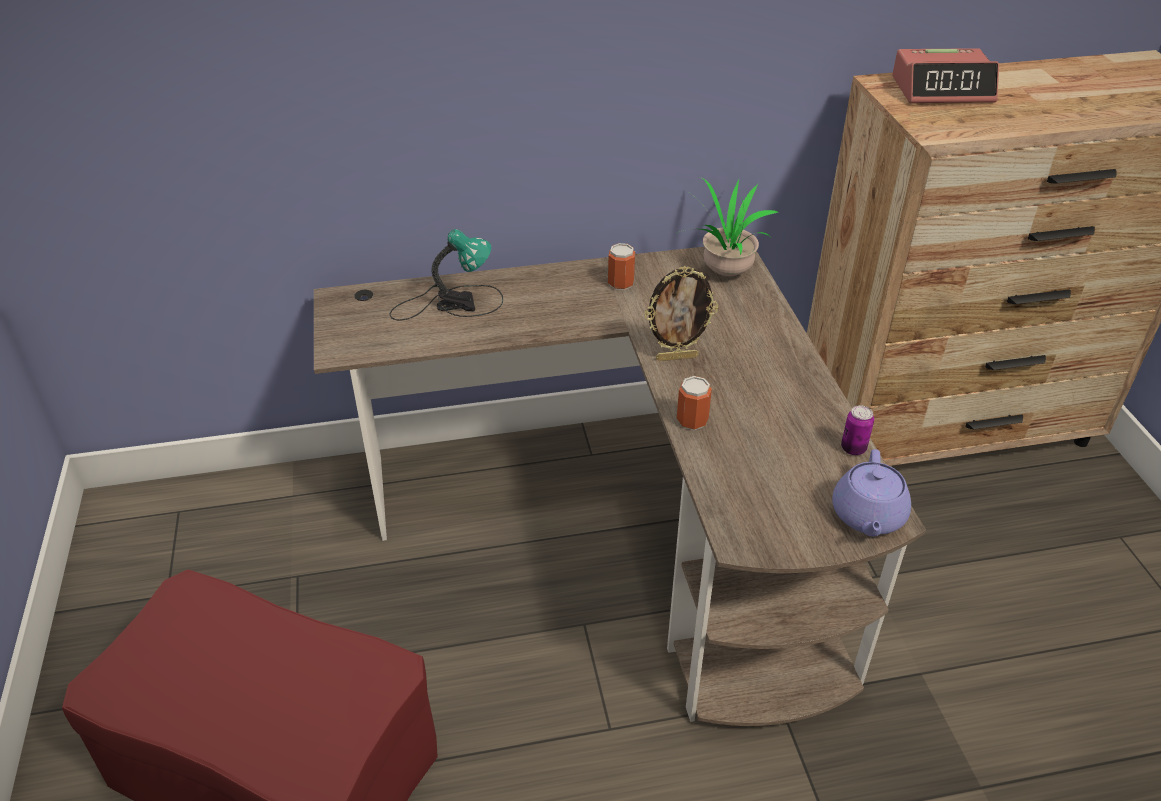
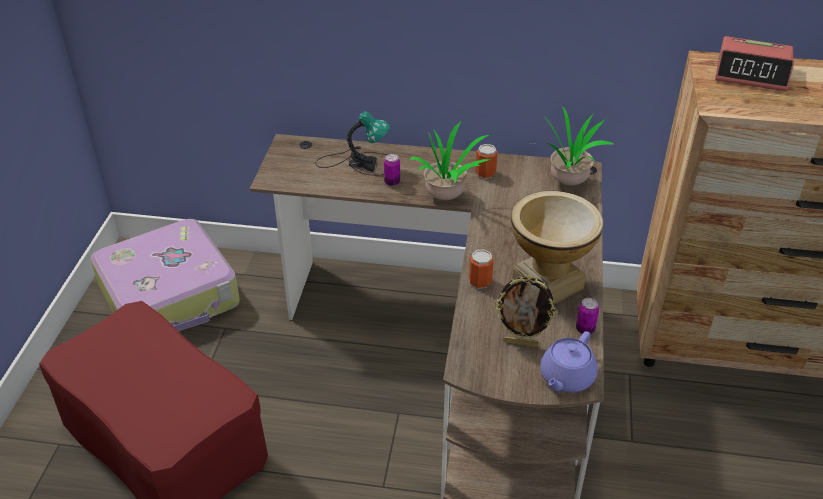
camera: 20 degrees right, 0 degrees up
(198, 552) = (170, 296): none -> suitcase
(508, 320) = (392, 182): none -> can
(589, 321) = (447, 196): none -> potted plant
(676, 357) = (495, 235): picture frame -> picture frame (521, 343)
(776, 402) = (548, 283): none -> vase

